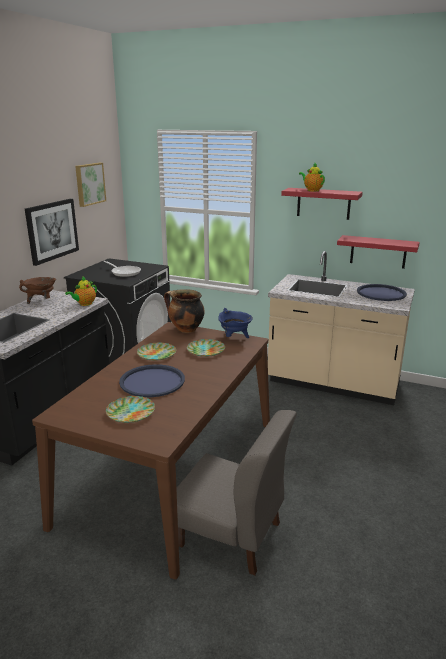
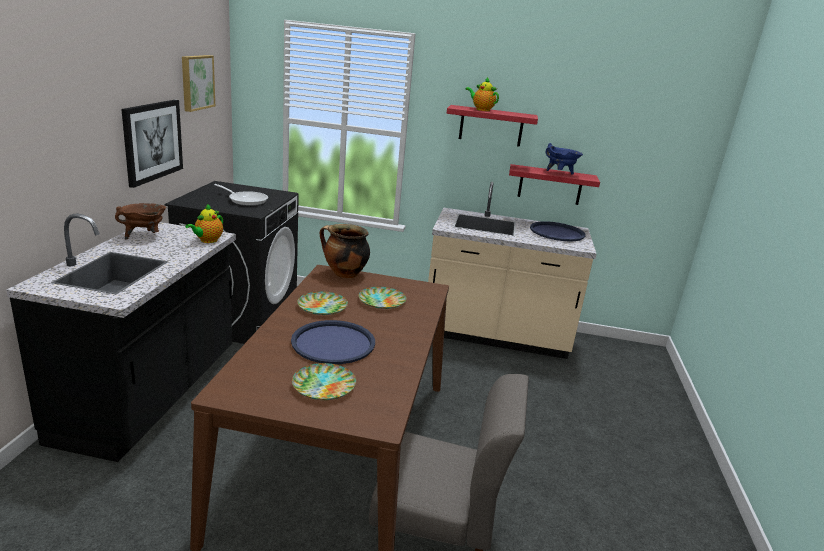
camera: 15 degrees left, 0 degrees up
(234, 338) = (409, 285): blue cooking pot -> blue cooking pot (560, 174)

